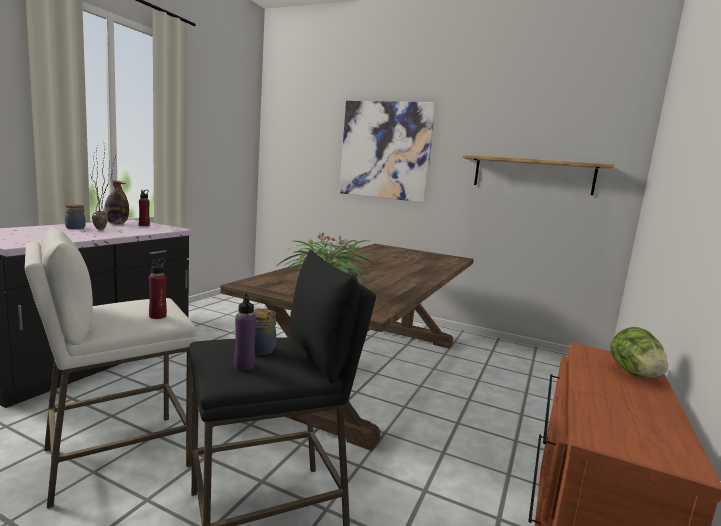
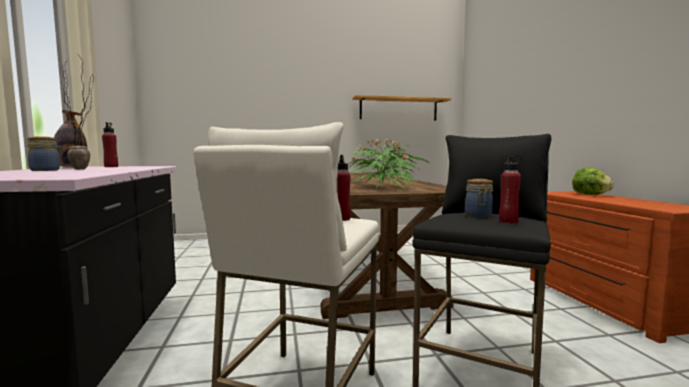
camera: 35 degrees left, 5 degrees down
(244, 366) = (508, 221): purple bottle -> red bottle
(385, 150) = (283, 95): picture -> none

